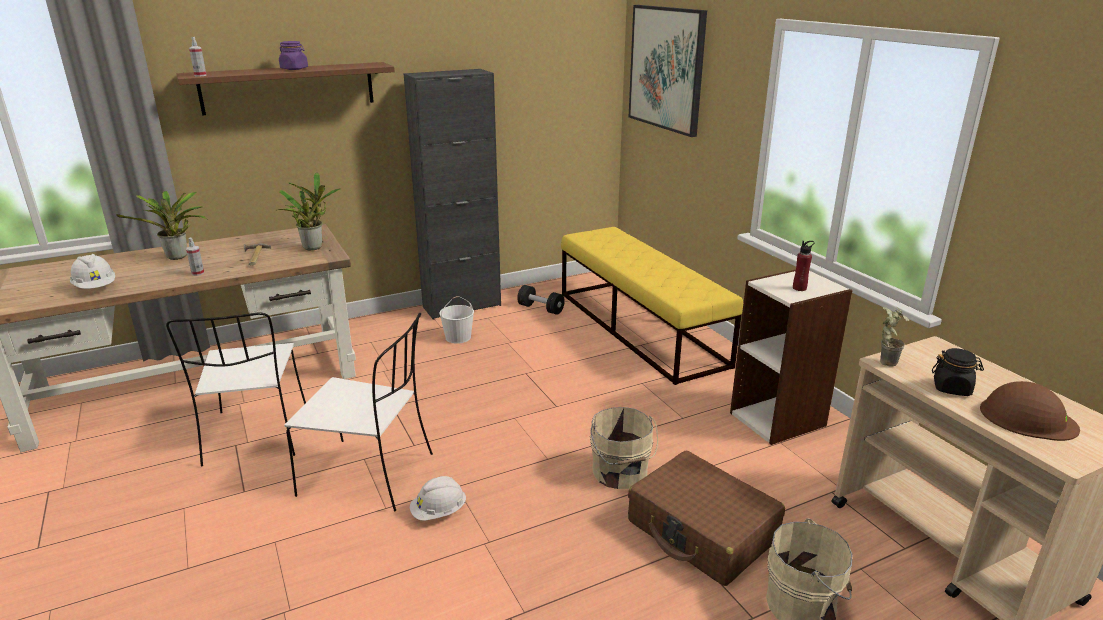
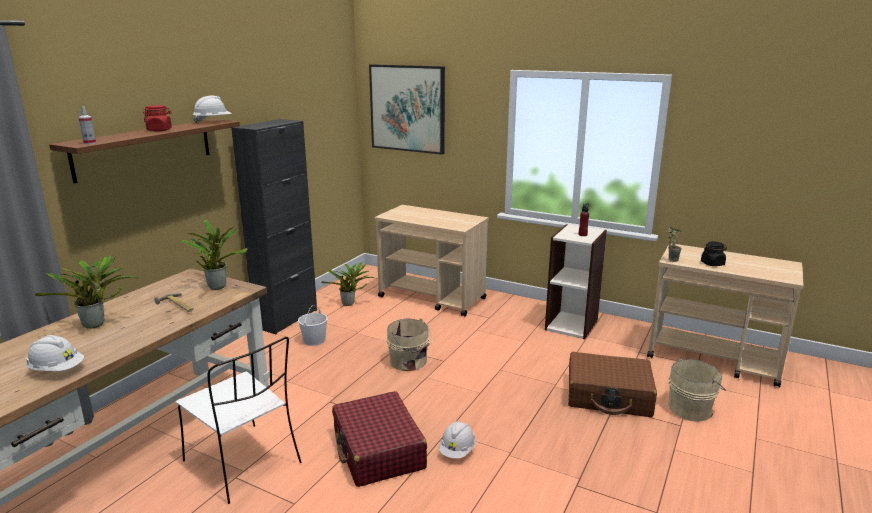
camera: 35 degrees left, 5 degrees down
(198, 273) = (146, 331): spray bottle -> none
(294, 69) = (160, 130): purple jar -> red jar
(369, 64) = (213, 121): none -> white hard hat
(370, 475) = (378, 450): white chair -> red suitcase
(541, 309) = (349, 304): black dumbbell -> potted plant
(620, 473) = (531, 384): beige bucket -> beige bucket (409, 362)
(640, 328) = (432, 298): yellow bench -> beige cart
(1027, 418) = (754, 267): brown hard hat -> none

